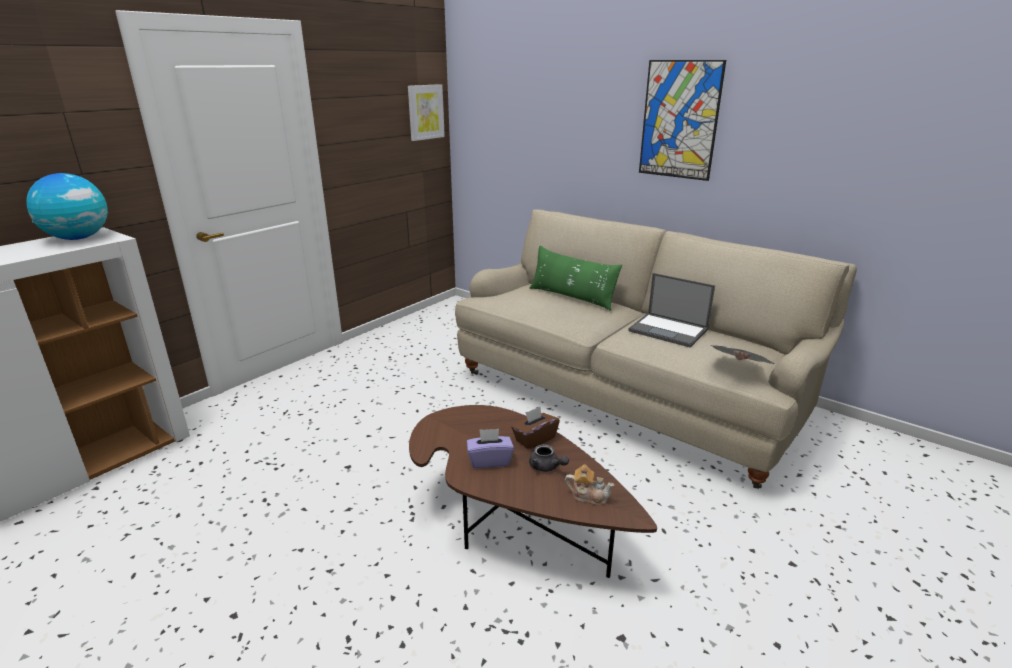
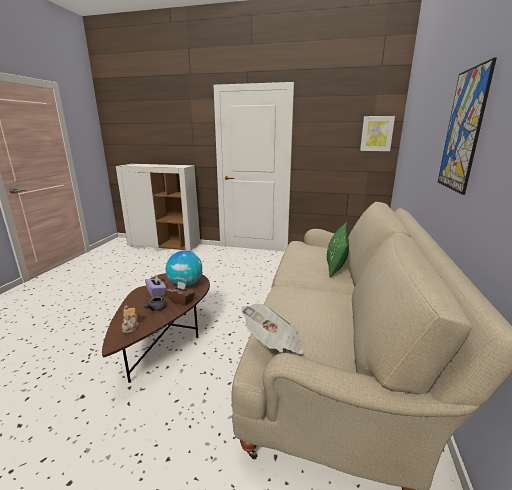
camera: 65 degrees right, 5 degrees down
(78, 238) = (178, 165): globe -> globe (185, 284)
(669, 330) = (320, 303): laptop -> none

